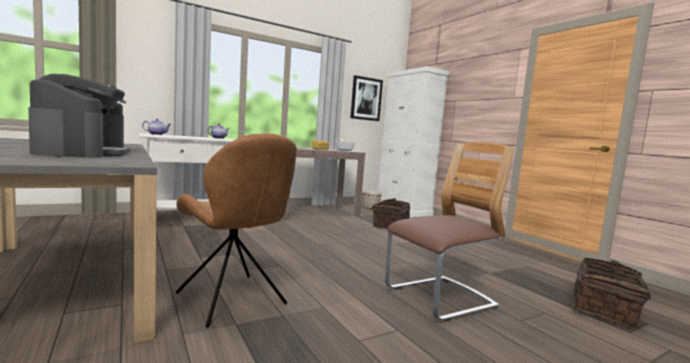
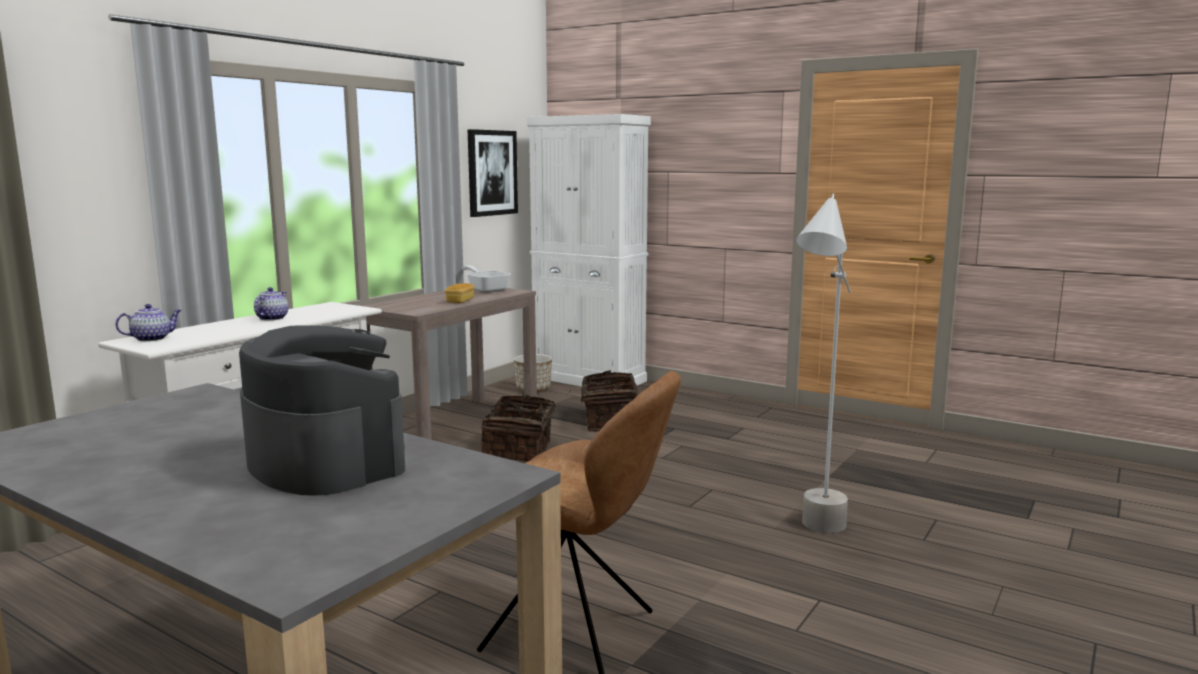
camera: 25 degrees left, 5 degrees up
(439, 298) = (815, 538): chair -> grey floor lamp
(605, 310) = (987, 494): basket -> basket (520, 452)

